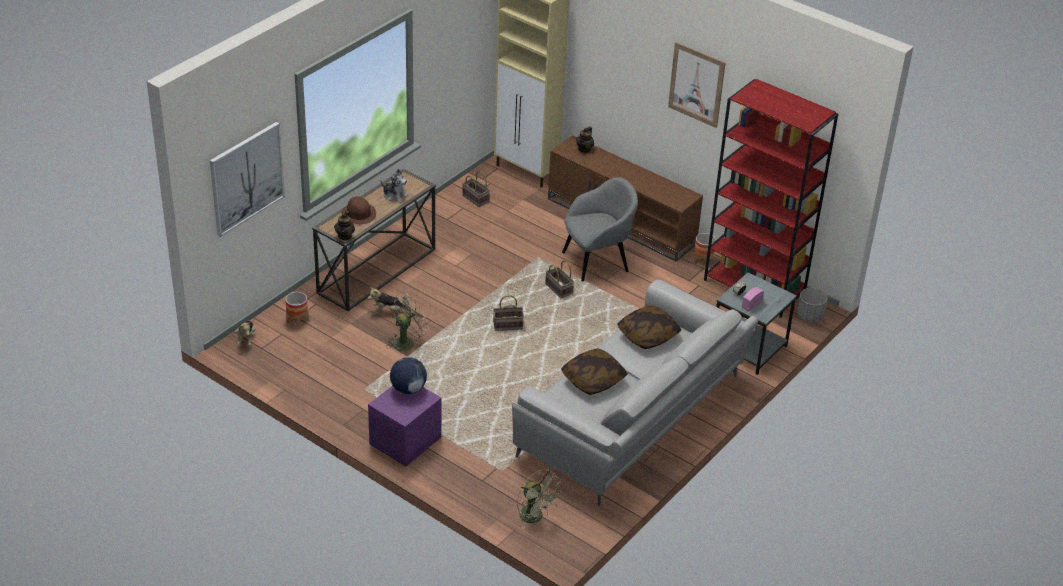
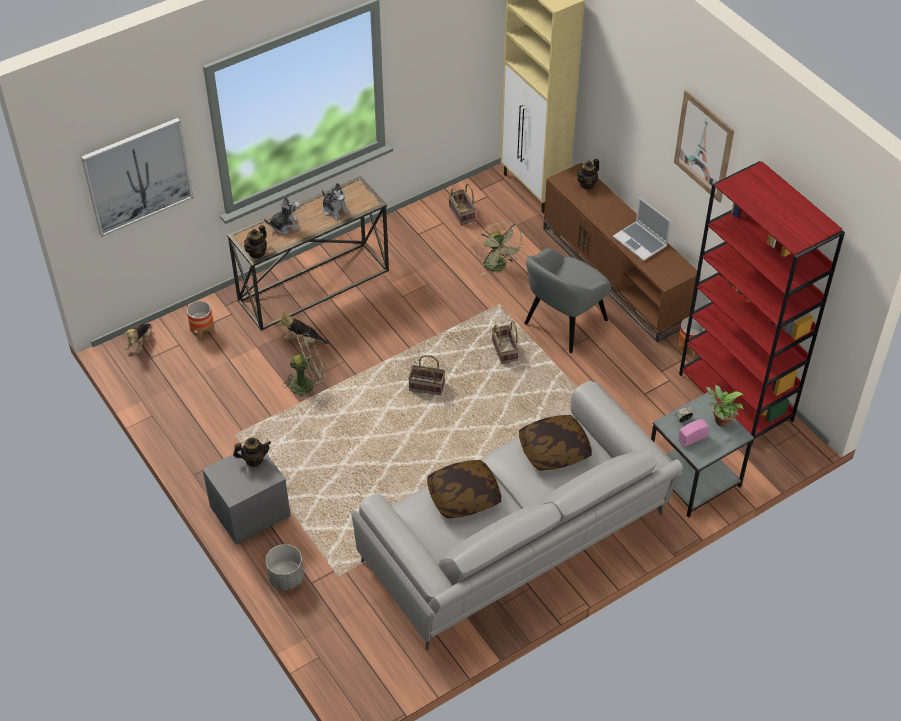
camera: 20 degrees right, 10 degrees up
(358, 213) = (285, 226): brown hat -> plush toy
(405, 441) = (250, 512): purple nightstand -> grey nightstand
(408, 389) = (254, 459): globe -> teapot
(535, 517) = (349, 646): green fan -> green fan (498, 267)
(597, 261) = (564, 323): grey armchair -> grey armchair turned 135 degrees clockwise
(647, 182) = (641, 242): none -> laptop
(766, 289) = (720, 421): none -> potted plant
(809, 316) = (786, 451): grey planter -> grey planter (286, 578)

